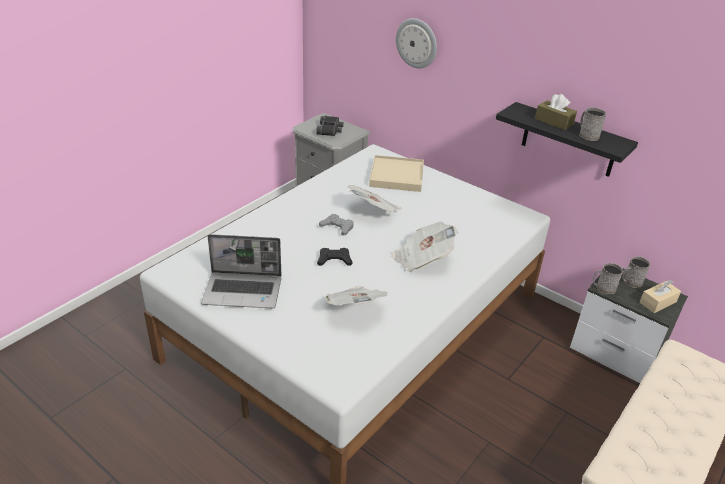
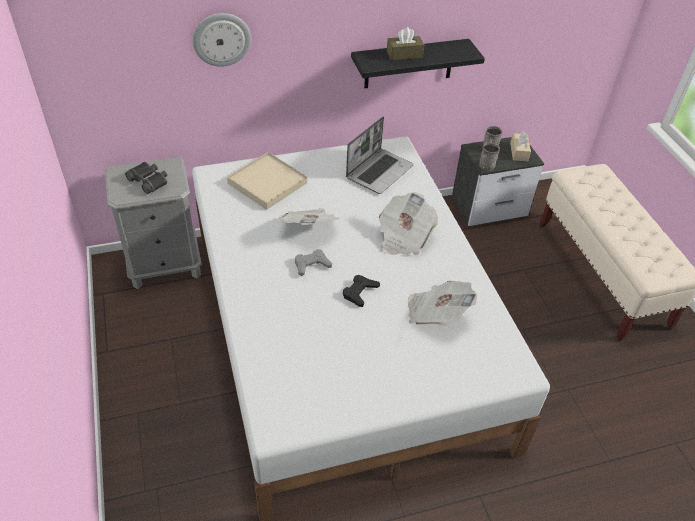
camera: 55 degrees left, 10 degrees up
(244, 291) = (354, 379): laptop -> laptop (379, 171)
(587, 135) = (439, 52): grey mug -> none

